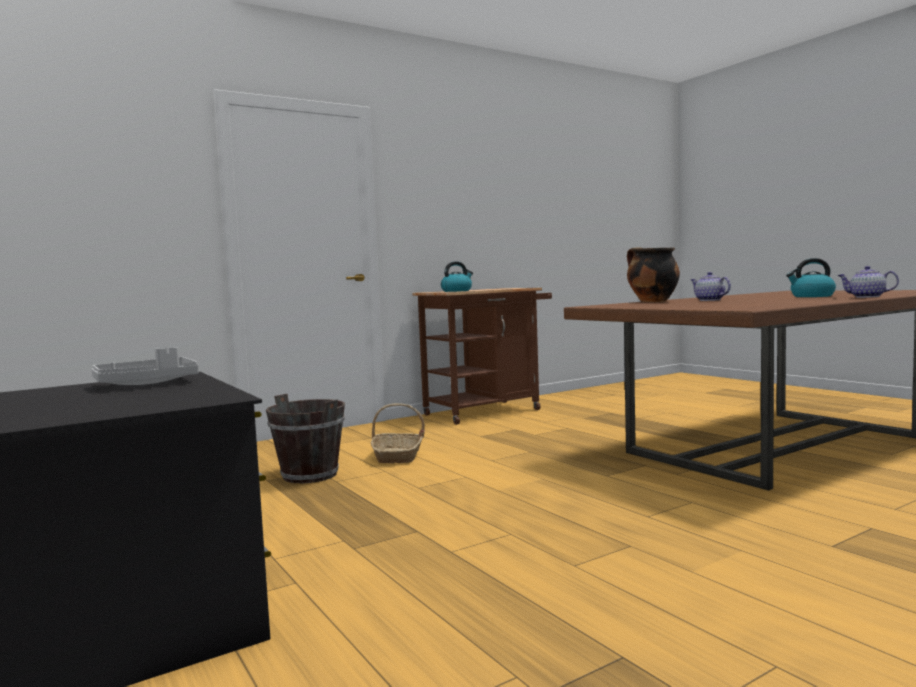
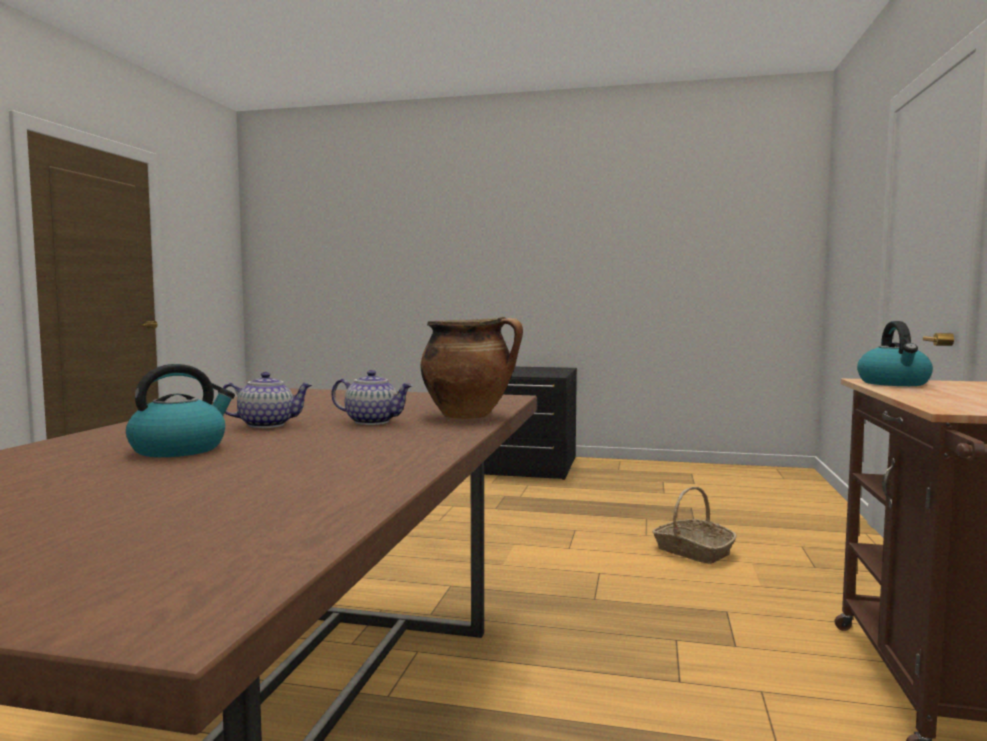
camera: 135 degrees right, 0 degrees up
(147, 383) = (539, 373): grey tray -> none
(310, 475) = (681, 517): brown bucket -> none
(866, 297) = (89, 439): teapot -> teapot (267, 425)

